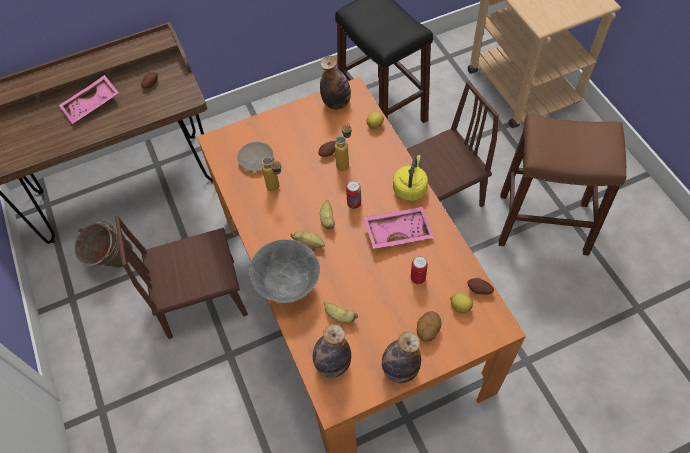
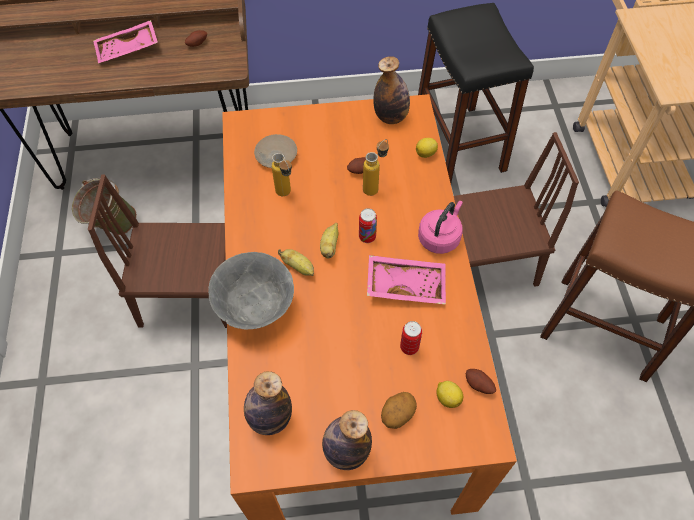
camera: 15 degrees right, 0 degrees up
(339, 316) = (300, 363): banana -> none
(410, 188) = (440, 237): yellow kettle -> pink kettle

